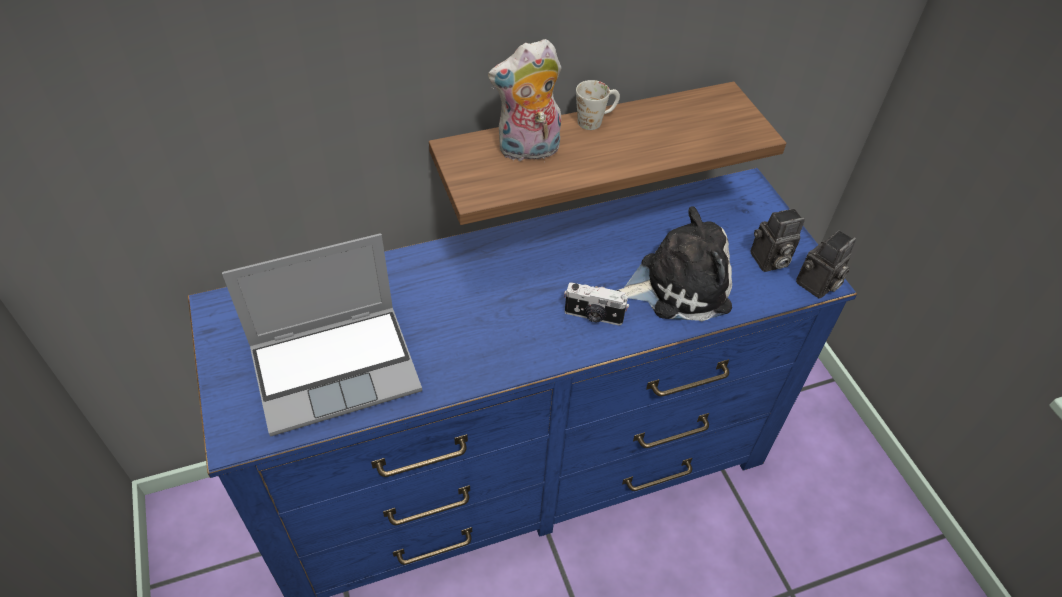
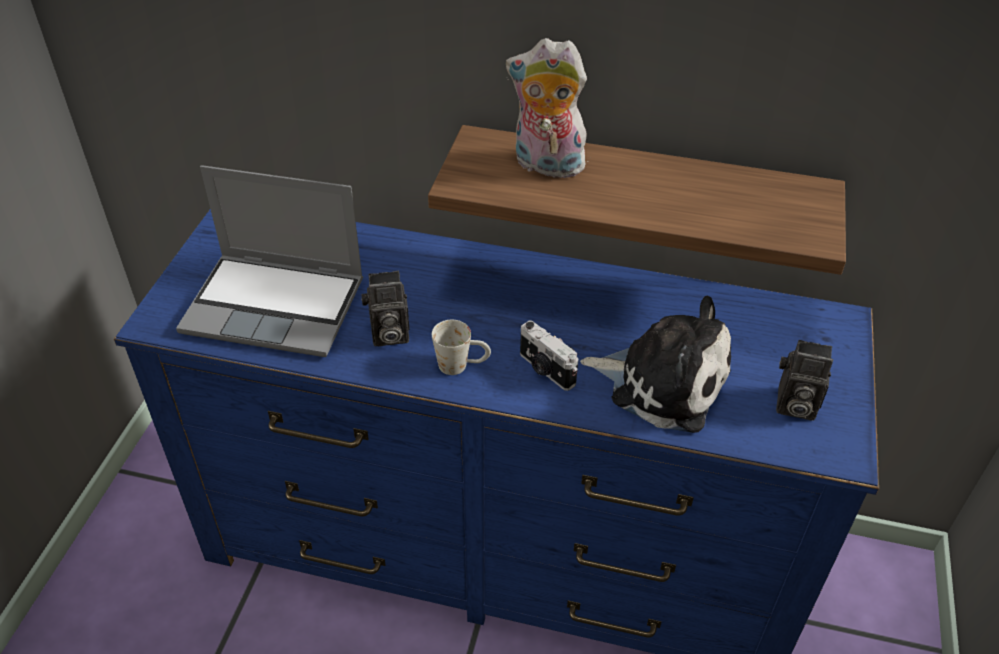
camera: 35 degrees right, 5 degrees down
(596, 120) = (644, 163): white mug -> white mug (462, 365)
(817, 286) = (831, 456): camera -> camera (387, 335)

